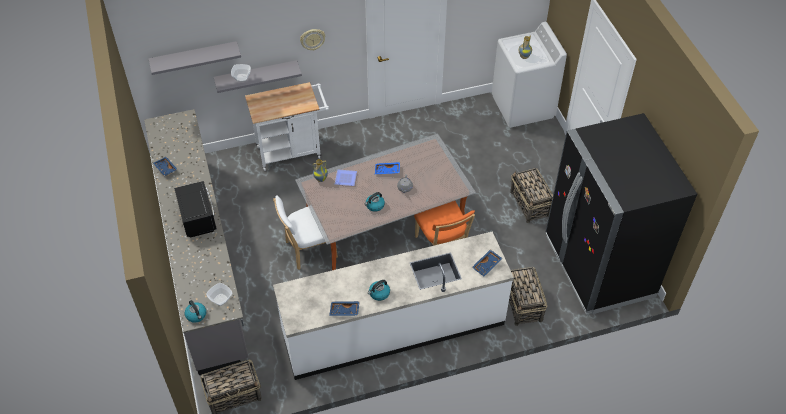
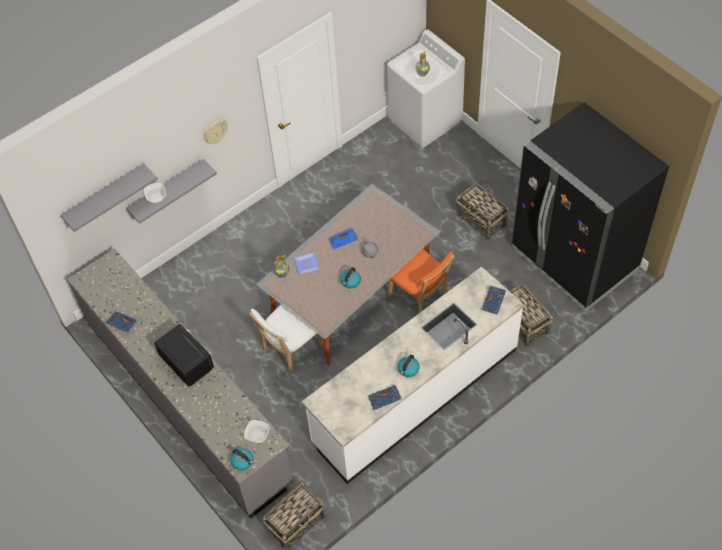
camera: 20 degrees left, 5 degrees up
(293, 151) = (218, 251): white cart -> none

